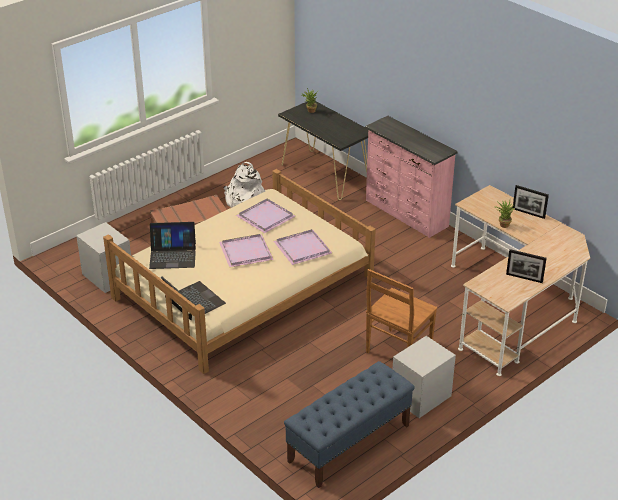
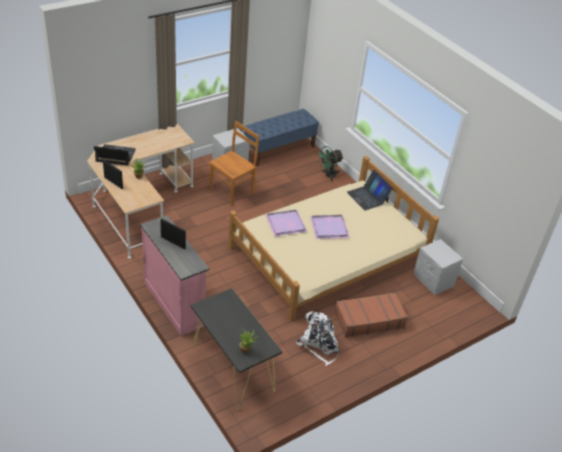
camera: 175 degrees left, 5 degrees up
(173, 255) = (384, 234): laptop -> laptop (115, 155)
(255, 405) = (328, 175): none -> green fan
(267, 217) = (308, 257): purple tray -> none
(524, 278) = (152, 139): picture frame -> picture frame (173, 242)

